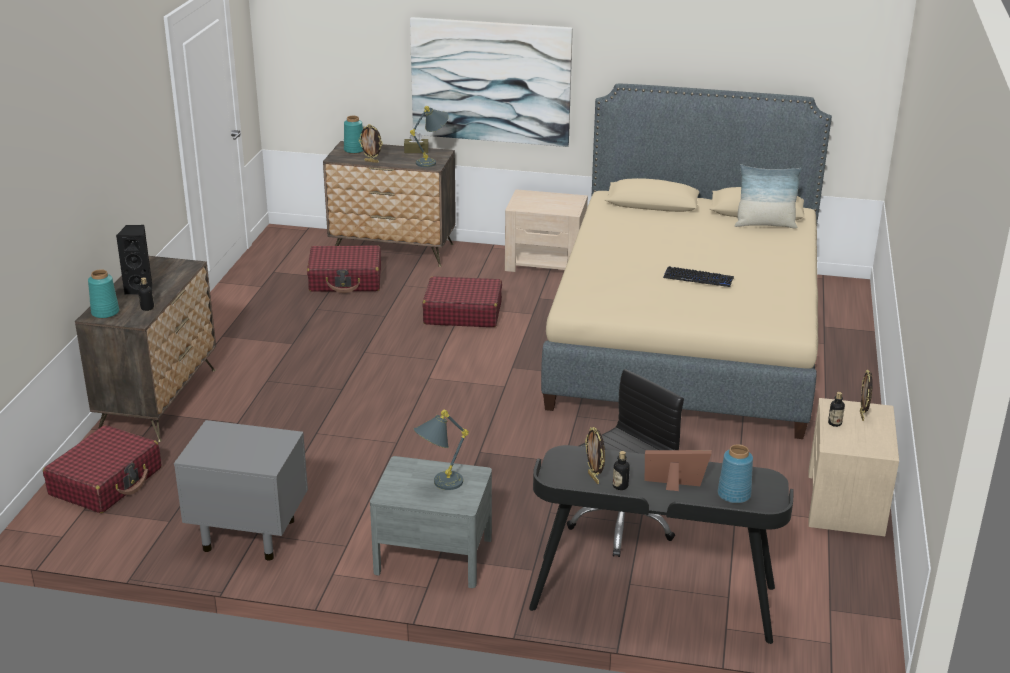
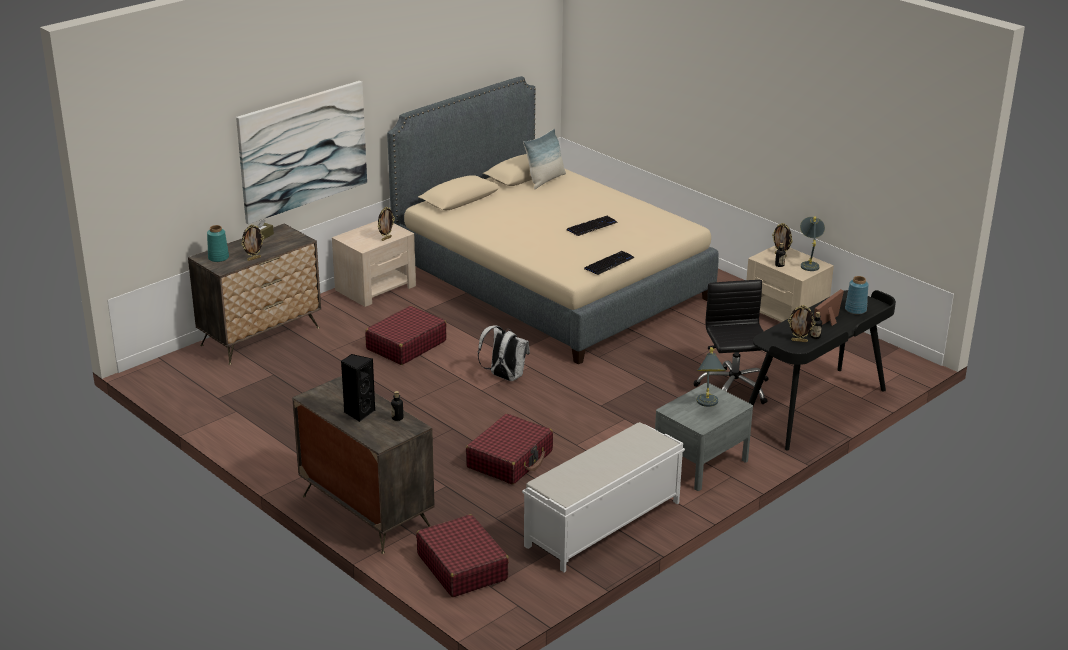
camera: 55 degrees left, 0 degrees up
(105, 312) = (381, 437): turquoise vase -> none
(247, 534) = (602, 525): grey nightstand -> white bench
(346, 280) = (282, 372): red suitcase -> red suitcase (510, 459)
(432, 162) = (294, 238): grey table lamp -> grey table lamp (809, 263)
(468, 380) = (504, 377): none -> white backpack
(548, 209) = (386, 238): none -> picture frame
(629, 313) = (609, 263): none -> keyboard

